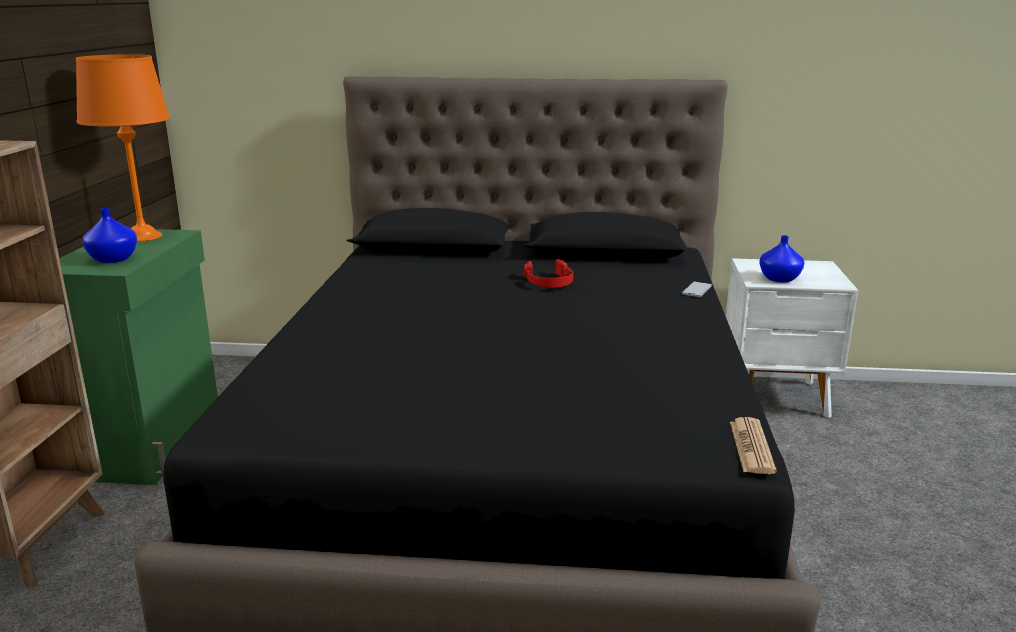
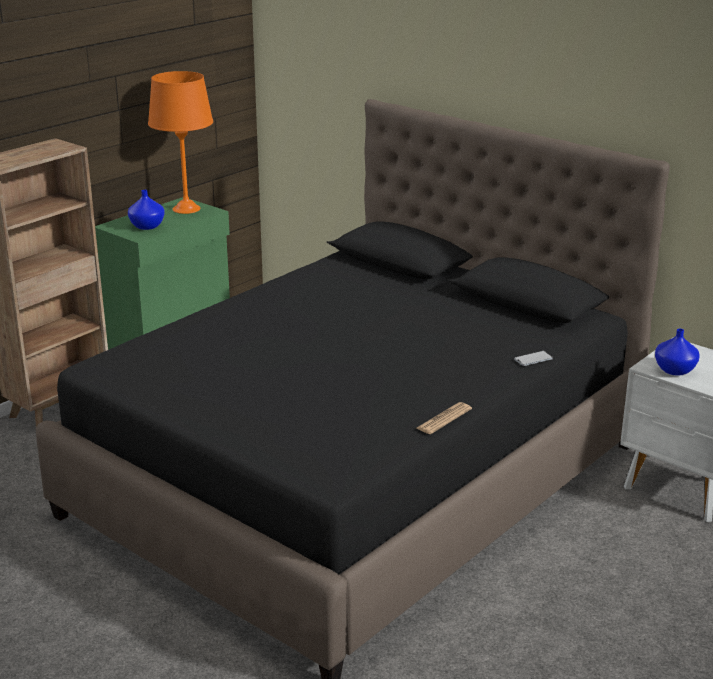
camera: 35 degrees right, 5 degrees up
(549, 282) = (431, 319): red headphones -> none
(751, 447) = (348, 477): newspaper -> newspaper (444, 419)

